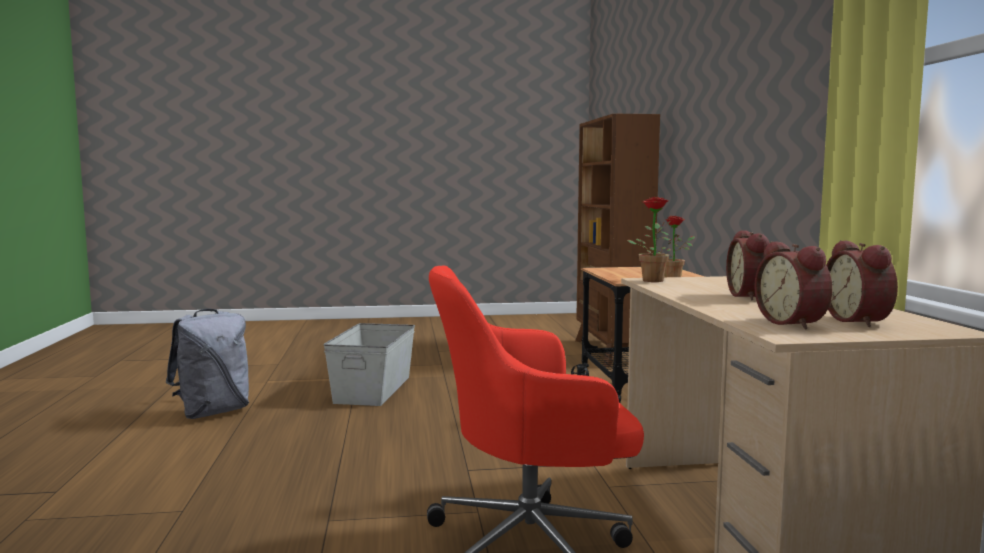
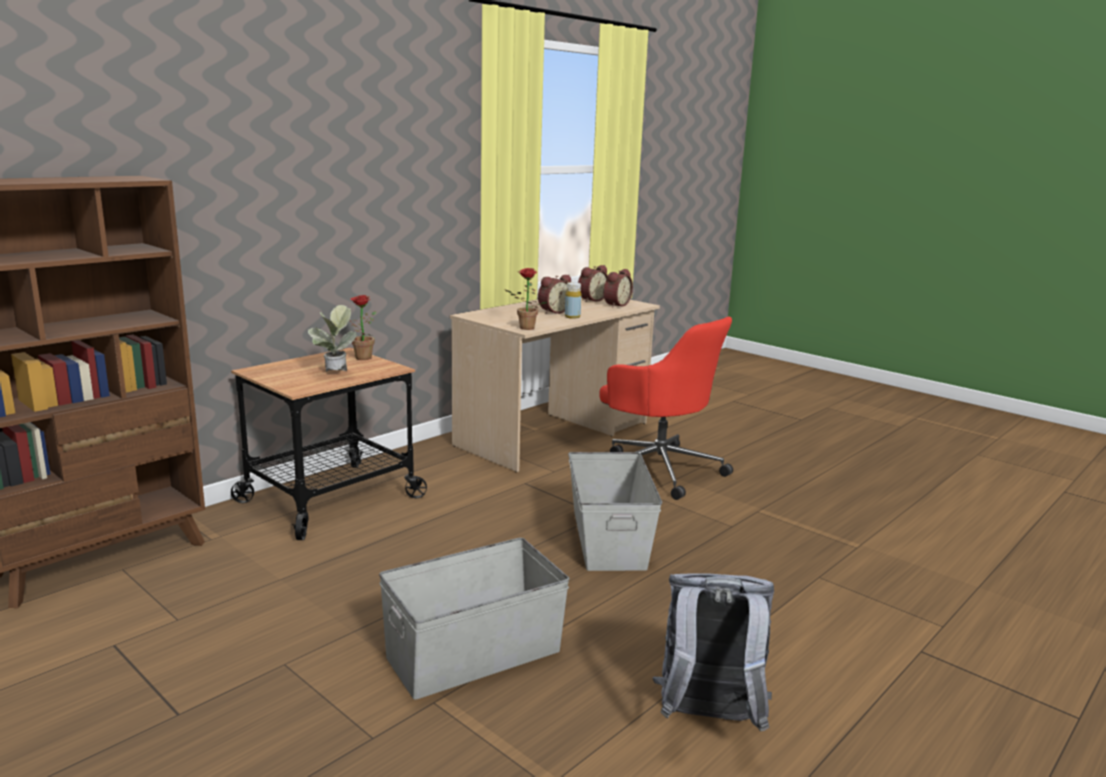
camera: 130 degrees left, 10 degrees up
(418, 456) = (607, 539): none -> grey storage box
(627, 273) = (333, 374): none -> potted plant
(702, 296) = (572, 317): none -> yellow bottle

